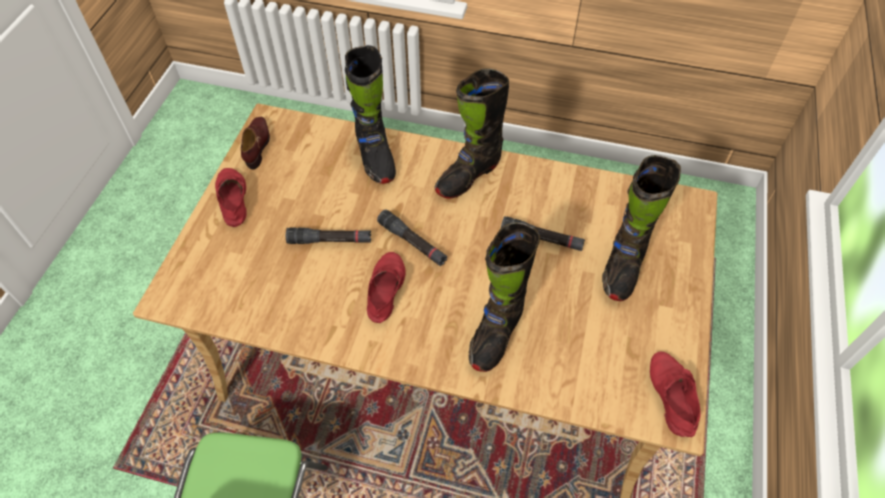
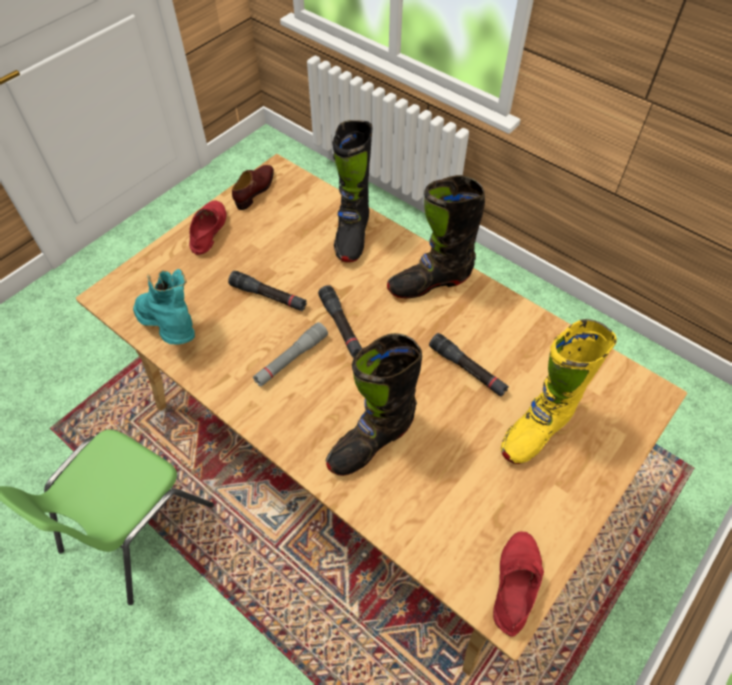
camera: 25 degrees right, 0 degrees up
(254, 306) = (172, 330): none -> turquoise boot
(384, 289) = (291, 359): red shoe -> grey flashlight
(622, 266) = (537, 429): black boot -> yellow boot

